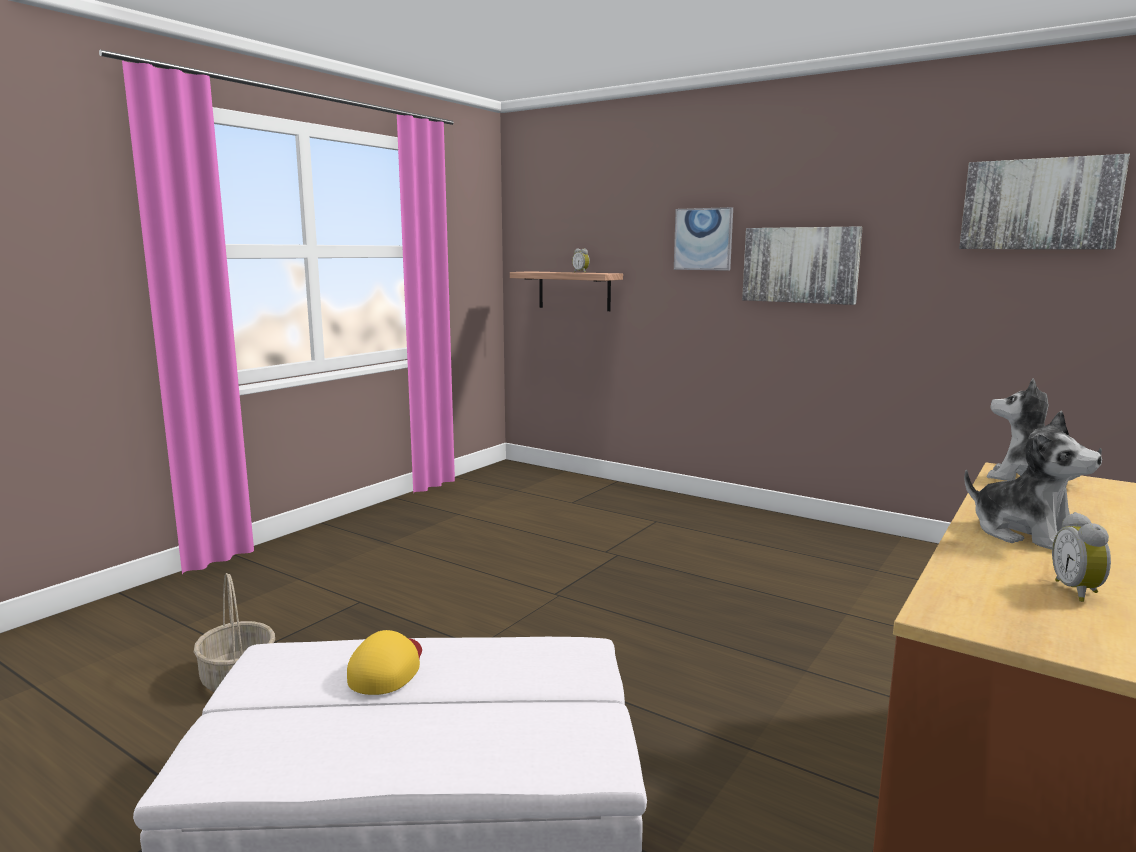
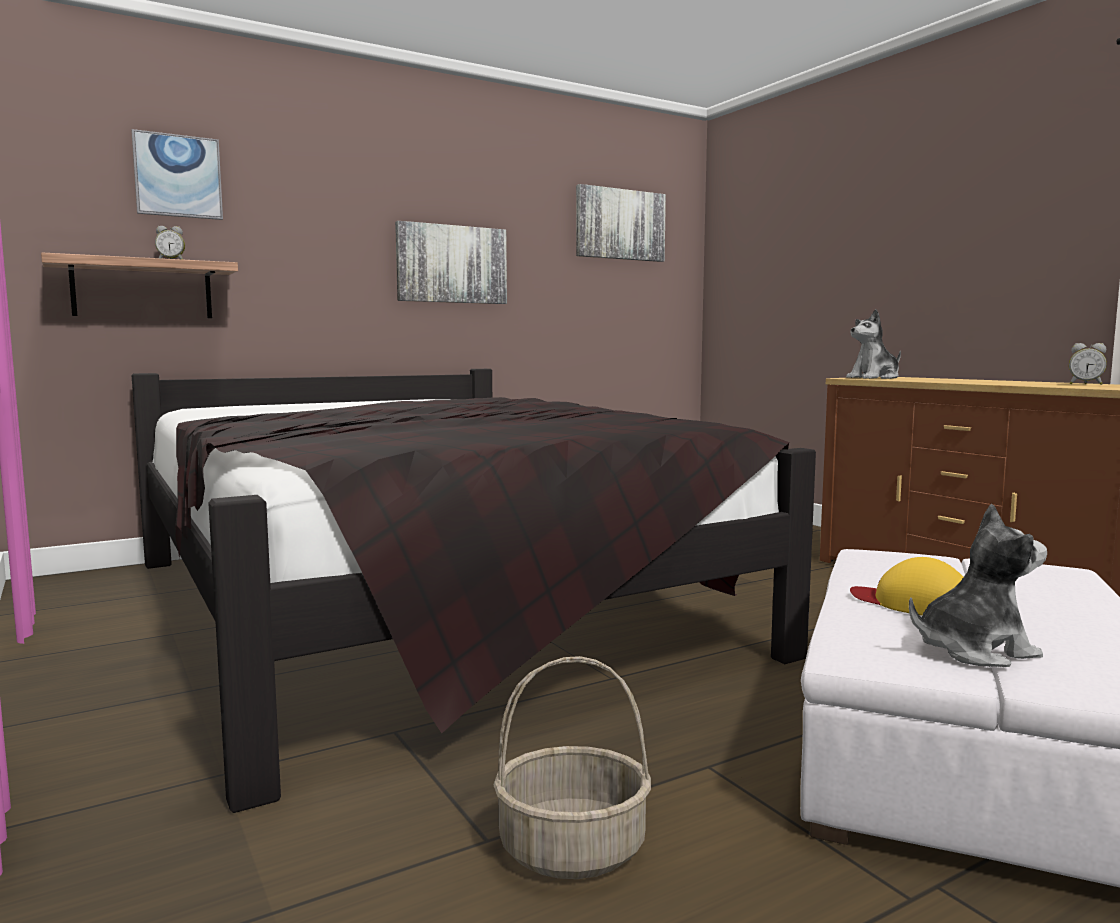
camera: 65 degrees left, 5 degrees down
(569, 554) = (422, 604): none -> black bed
(703, 239) = (342, 229): picture -> picture (178, 176)
(1025, 534) = (988, 382): plush toy -> plush toy (973, 650)

